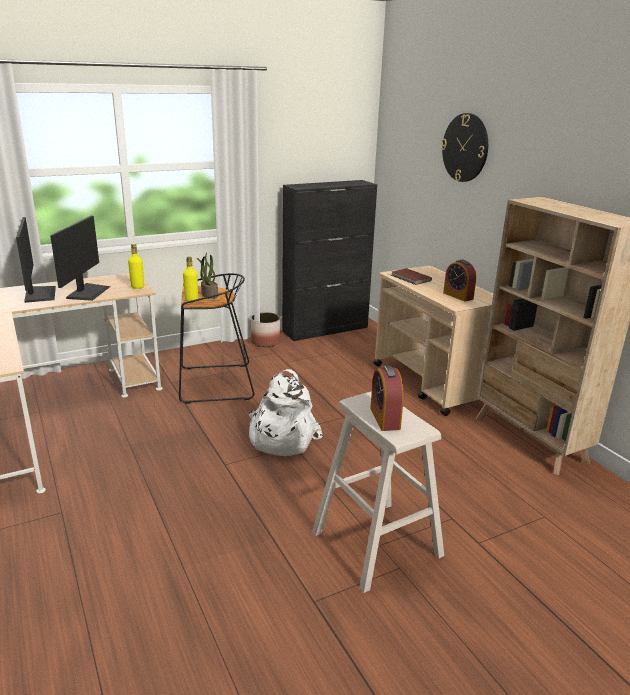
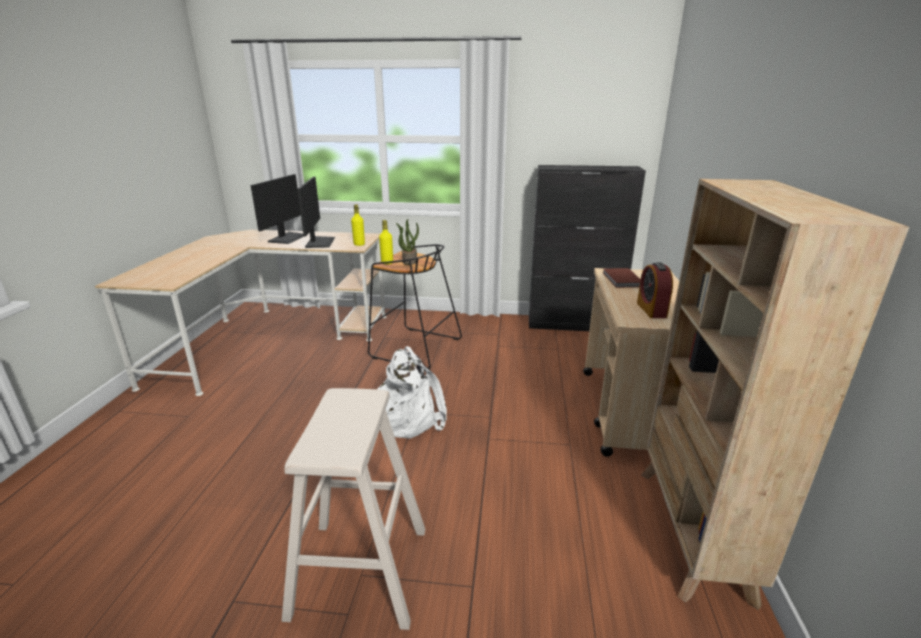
camera: 35 degrees right, 0 degrees up
(88, 292) = (319, 242): monitor -> monitor turned 45 degrees counterclockwise
(265, 342) = (501, 323): planter -> none
(385, 418) = (333, 425): alarm clock -> none
(465, 148) = (722, 118): wall clock -> none

